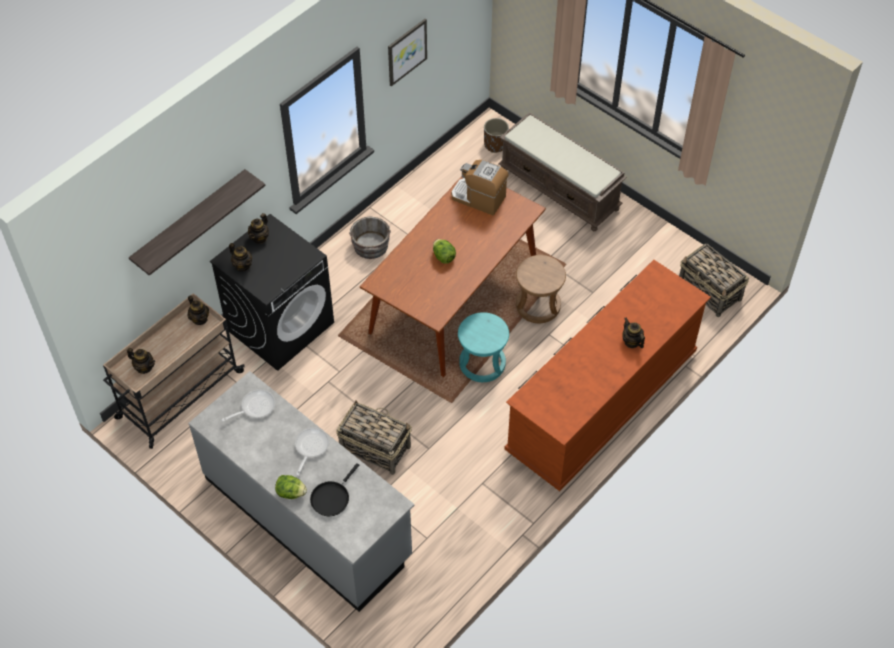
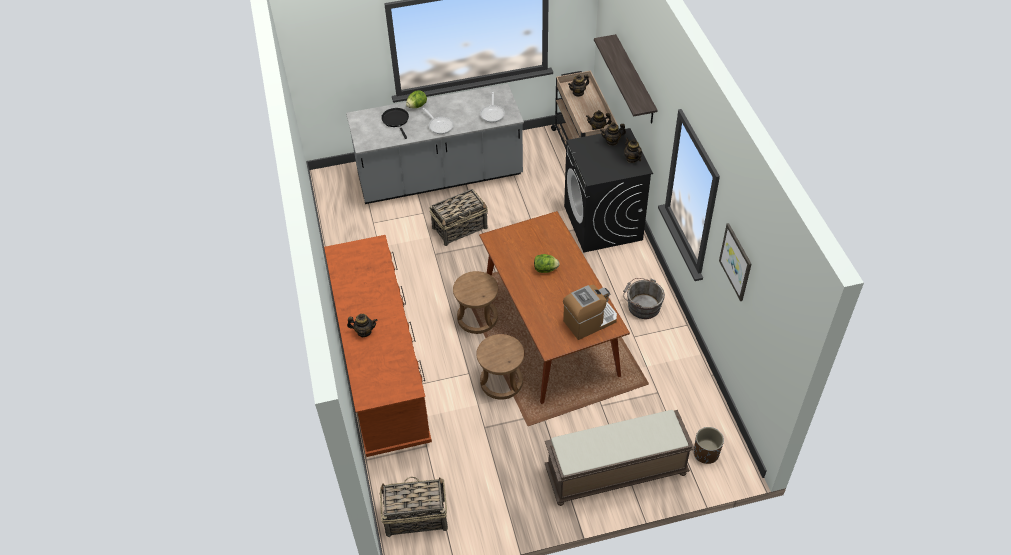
camera: 125 degrees right, 5 degrees down
(482, 363) = (477, 318): turquoise stool -> brown stool

